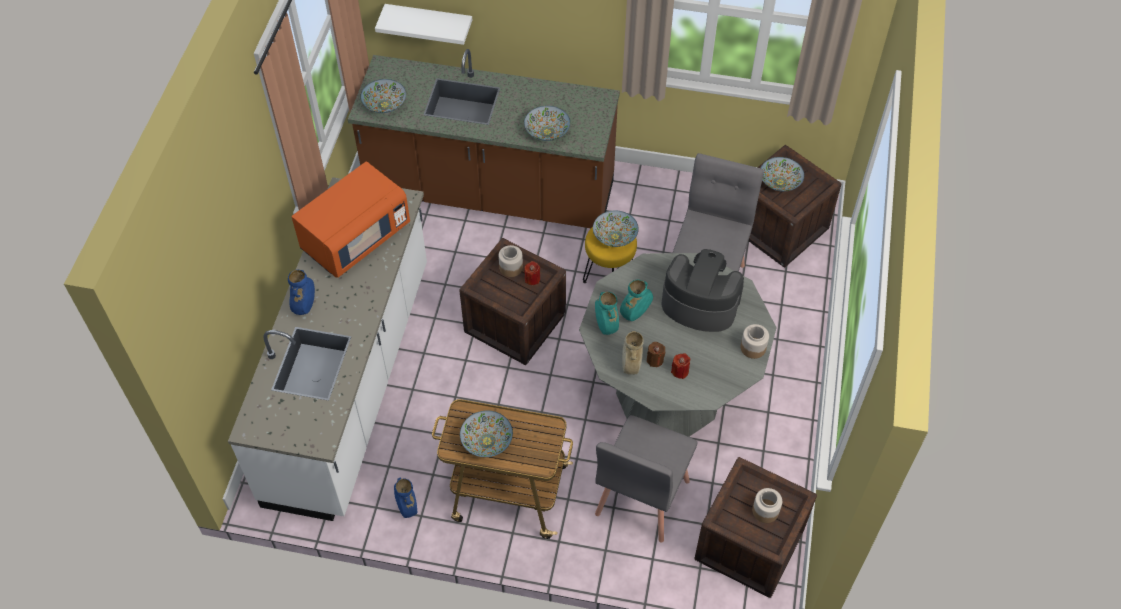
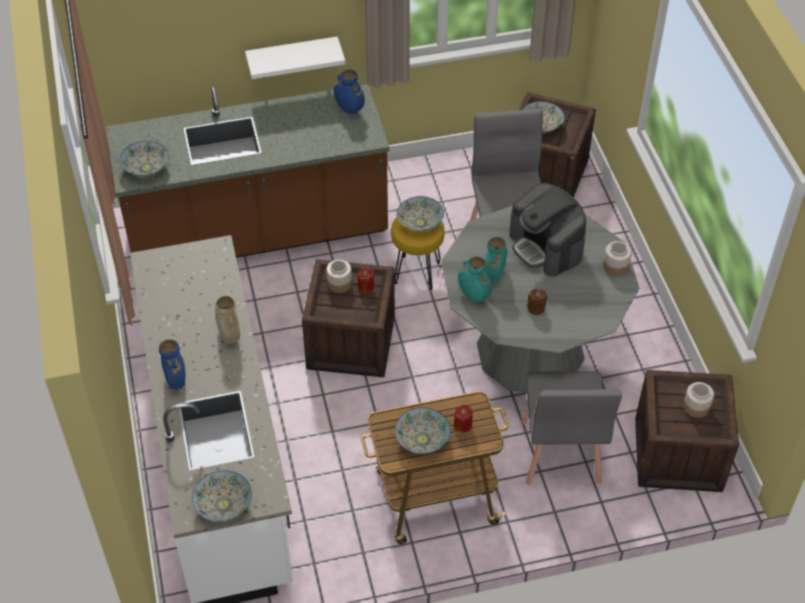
camera: 25 degrees left, 5 degrees down
(355, 238) = (189, 300): orange microwave -> none
(407, 507) = (344, 550): blue vase -> blue vase (349, 109)
(429, 23) = (156, 75): white shelf -> white shelf (292, 57)
(547, 132) = (322, 141): bowl -> bowl (223, 505)
(631, 365) = (517, 321): beige vase -> beige vase (229, 335)
(680, 371) = (564, 310): red candle -> red candle (463, 425)
(699, 304) = (546, 246): coffee machine -> coffee machine turned 120 degrees counterclockwise

